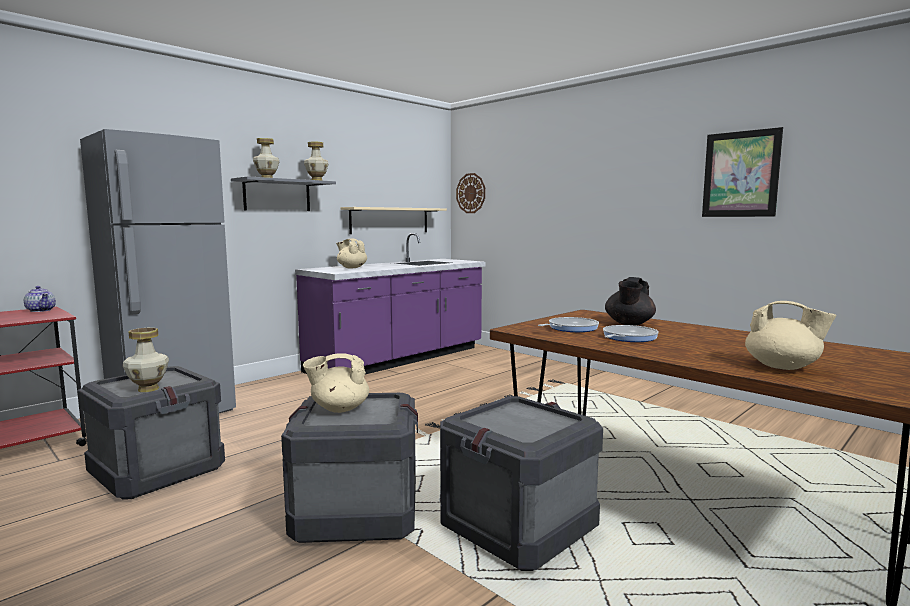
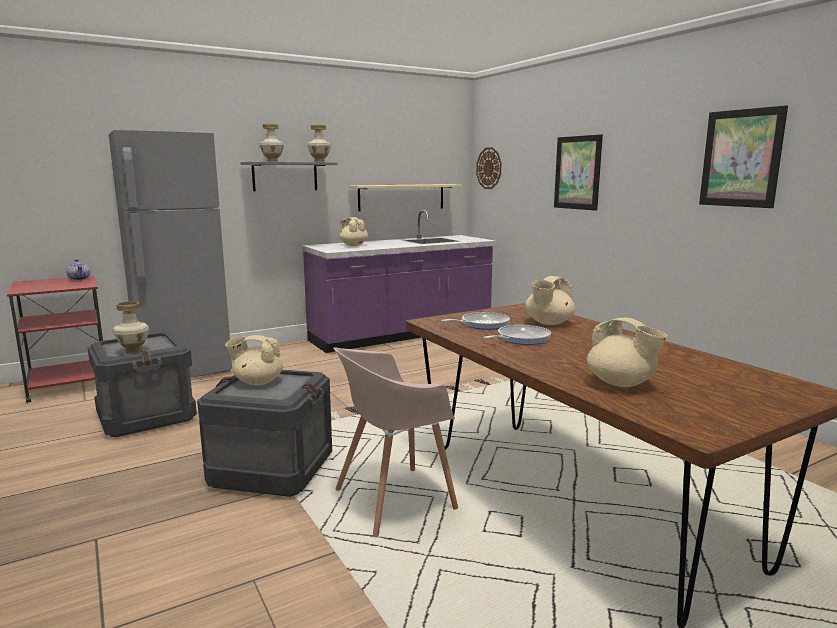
camera: 15 degrees right, 5 degrees up
(517, 526) = (393, 500): crate -> beige chair
(571, 193) = (577, 172): none -> picture
(629, 324) = (548, 323): black teapot -> beige teapot

